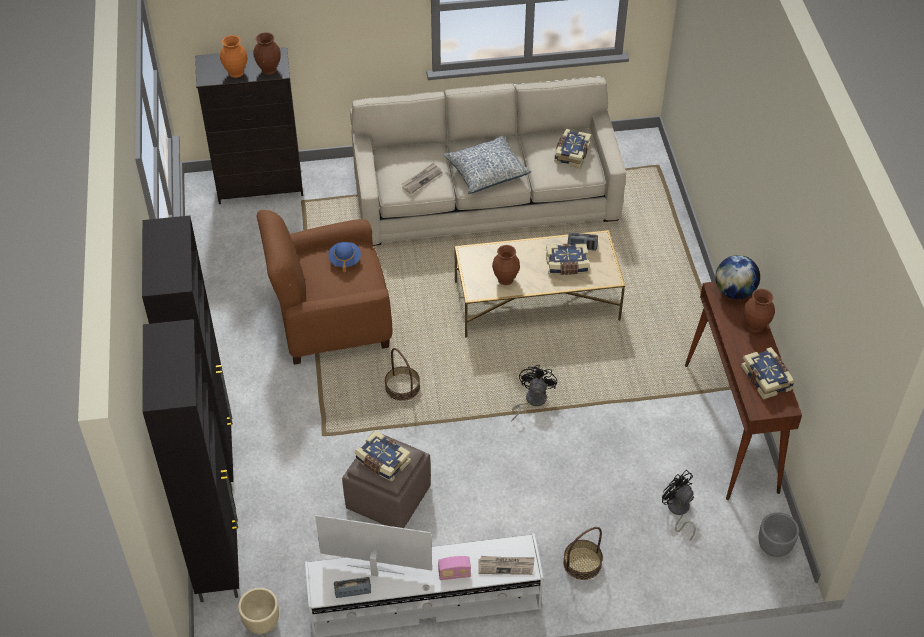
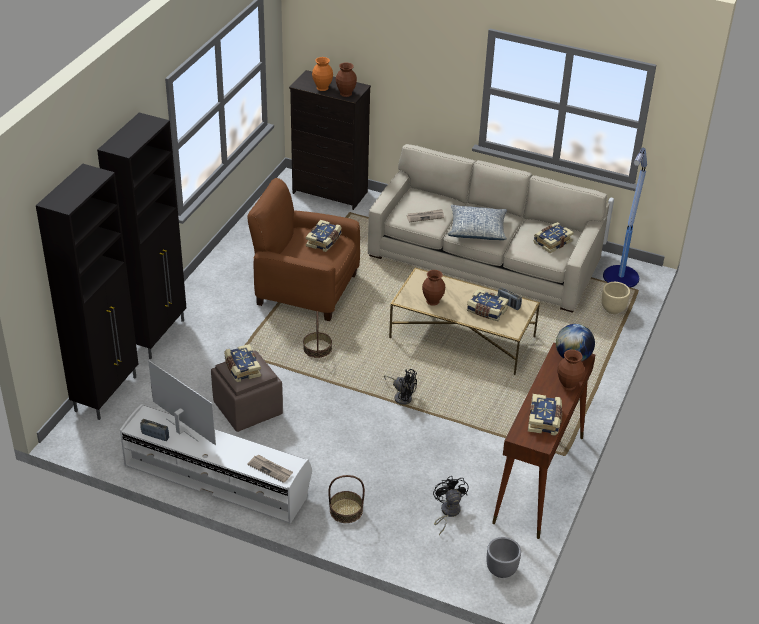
camera: 30 degrees right, 10 degrees down
(261, 623) = (100, 441): beige planter -> beige planter (612, 310)
(344, 260) = (324, 241): blue hat -> book
(454, 574) = (231, 457): radio -> none
(531, 401) = (401, 396): black fan -> black fan turned 75 degrees clockwise
(632, 158) = (620, 278): none -> floor lamp

